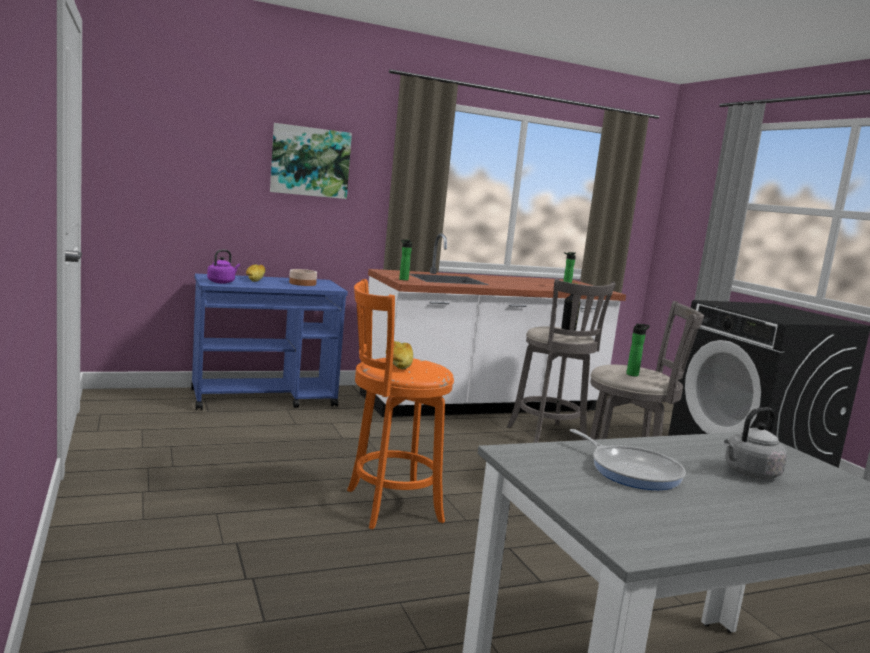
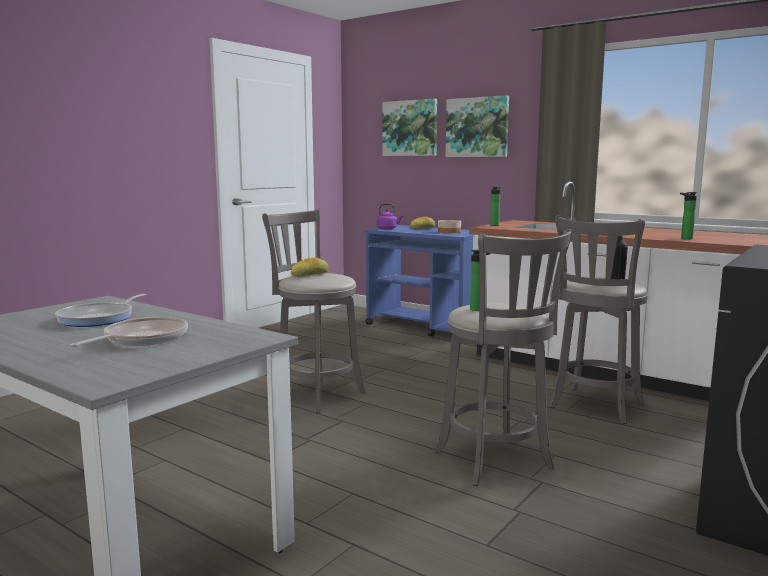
camera: 60 degrees right, 0 degrees up
(213, 149) = (410, 128): none -> picture
(388, 506) = (315, 394): orange stool -> grey stool
(749, 473) = (142, 339): grey kettle -> frying pan

